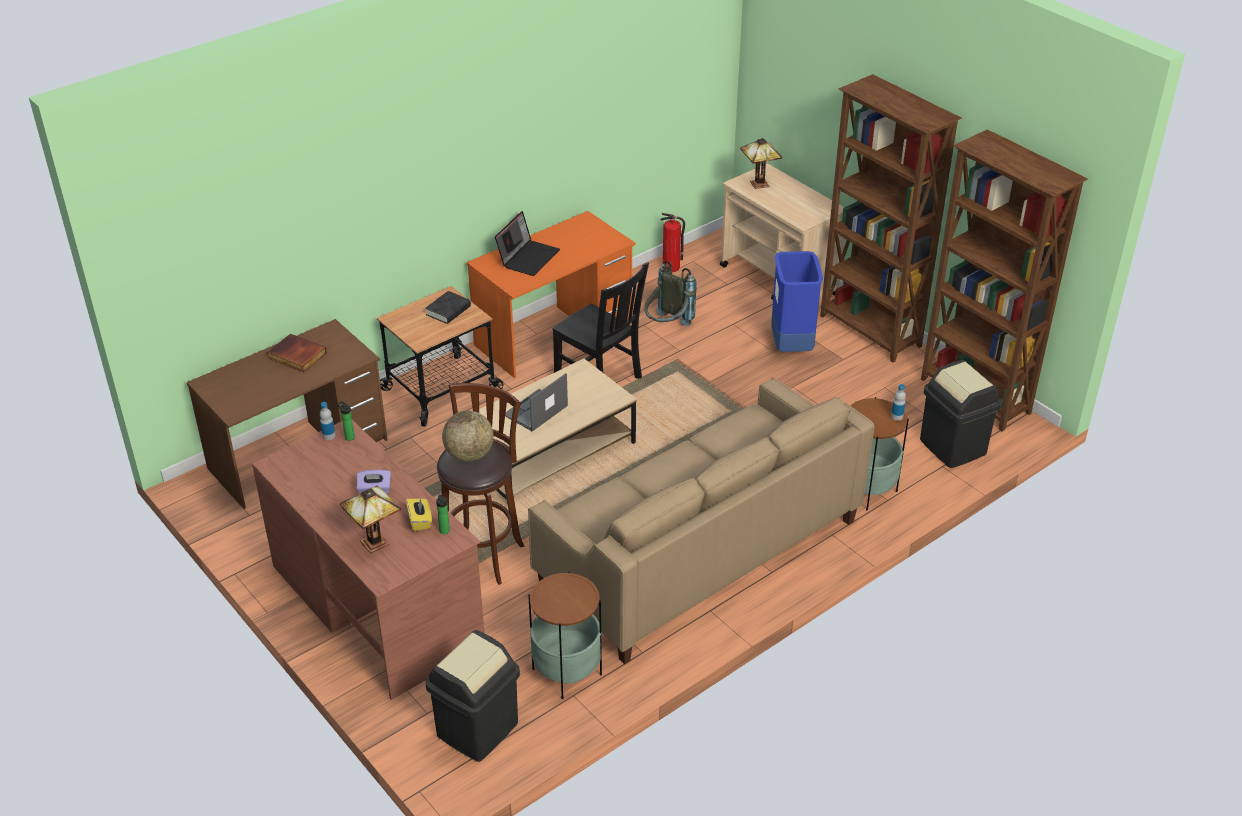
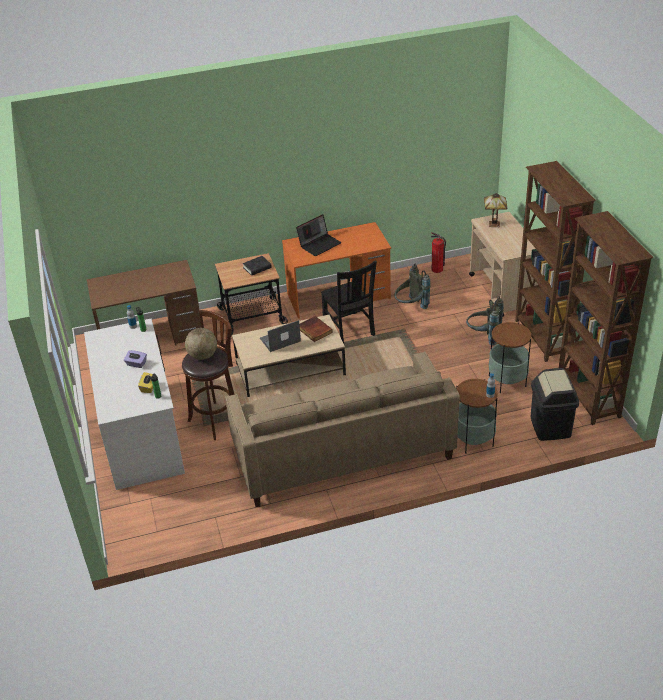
camera: 25 degrees right, 0 degrees up
(296, 356) = (152, 276): book -> book (314, 330)
(375, 541) = (118, 393): table lamp -> none
(377, 604) = (141, 433): brown desk -> white desk
(477, 729) = (151, 520): black trash can -> none
(567, 671) = (220, 502): side table -> side table (507, 381)
(792, 346) = (483, 336): blue trash can -> grey backpack

